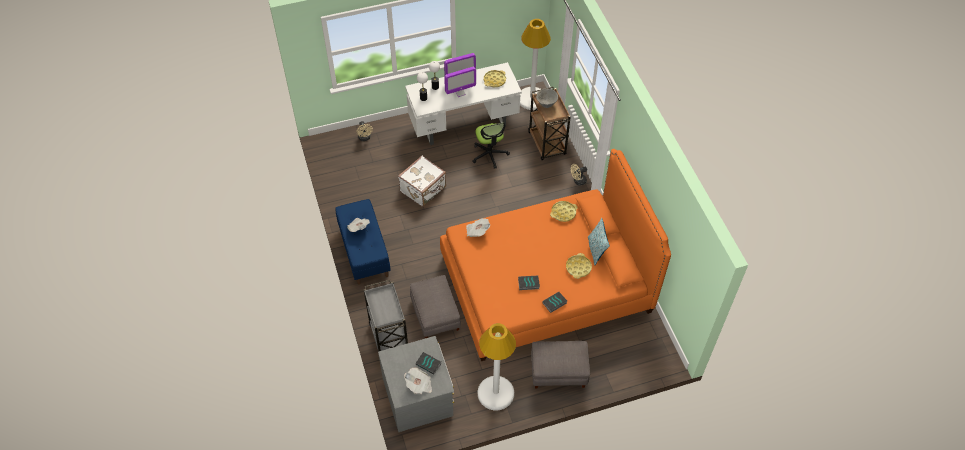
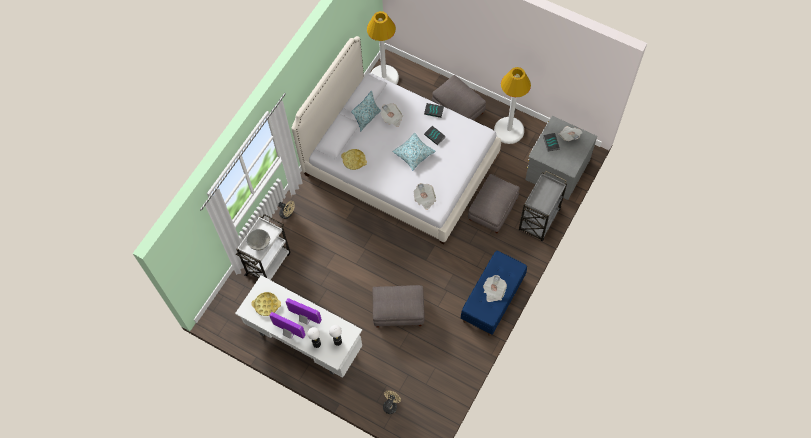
camera: 130 degrees left, 10 degrees up
(423, 189) = (398, 311): white suitcase -> grey ottoman
(489, 154) = (318, 295): office chair -> none
(527, 256) = (413, 153): none -> pillow
(532, 99) = (226, 313): white floor lamp -> white floor lamp (384, 78)
(546, 283) = (400, 165): orange bed -> white bed
(547, 144) = (268, 263): brown cart -> white cart
(578, 267) = (392, 118): yellow tray -> newspaper

